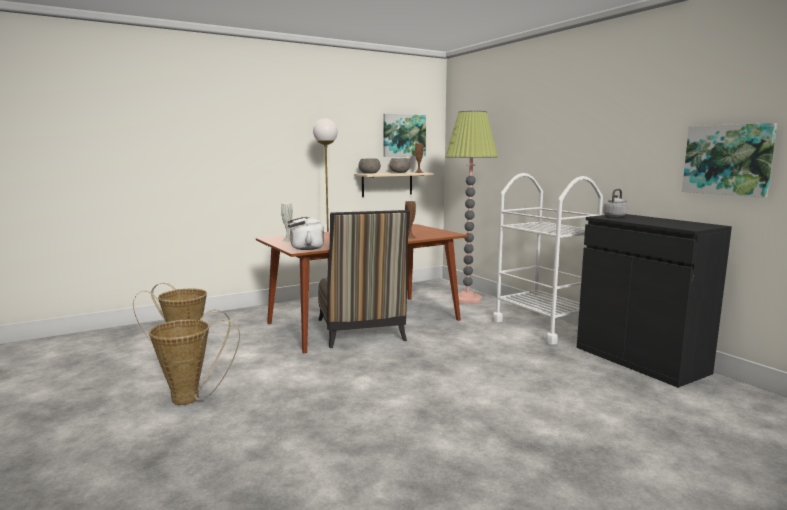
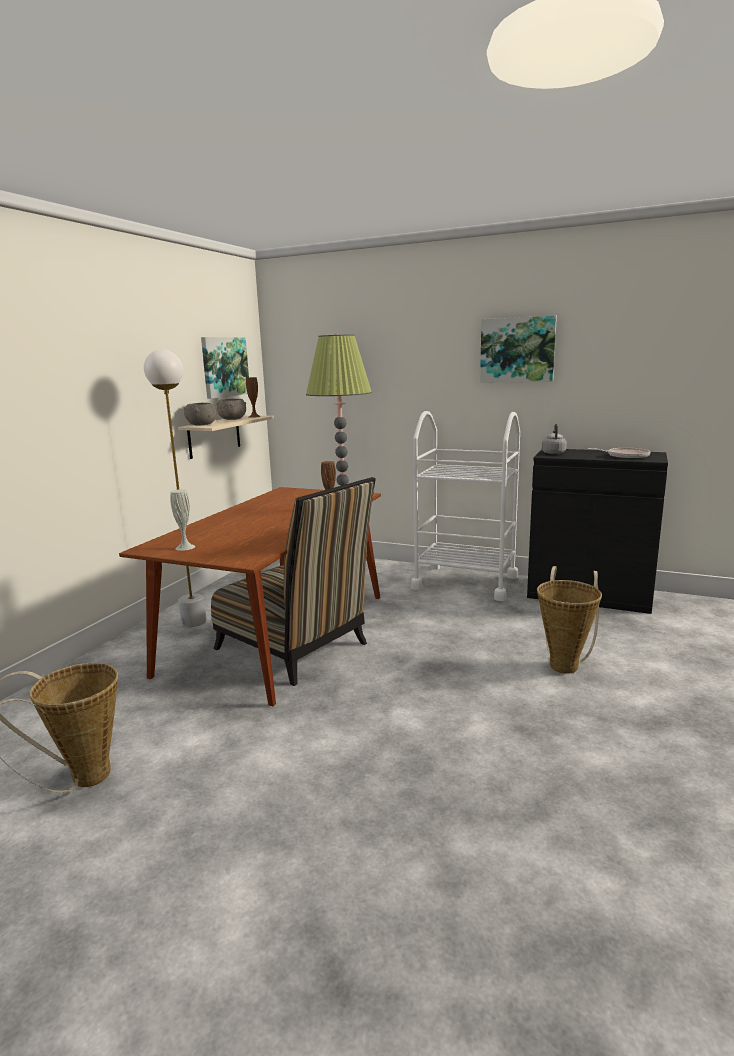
camera: 35 degrees left, 5 degrees up
(192, 398) = (227, 847): basket -> basket (565, 663)
(305, 248) = (248, 556): white kettle -> none
(672, 224) = (625, 456): none -> frying pan
(728, 159) = (657, 388): picture -> picture (517, 350)

